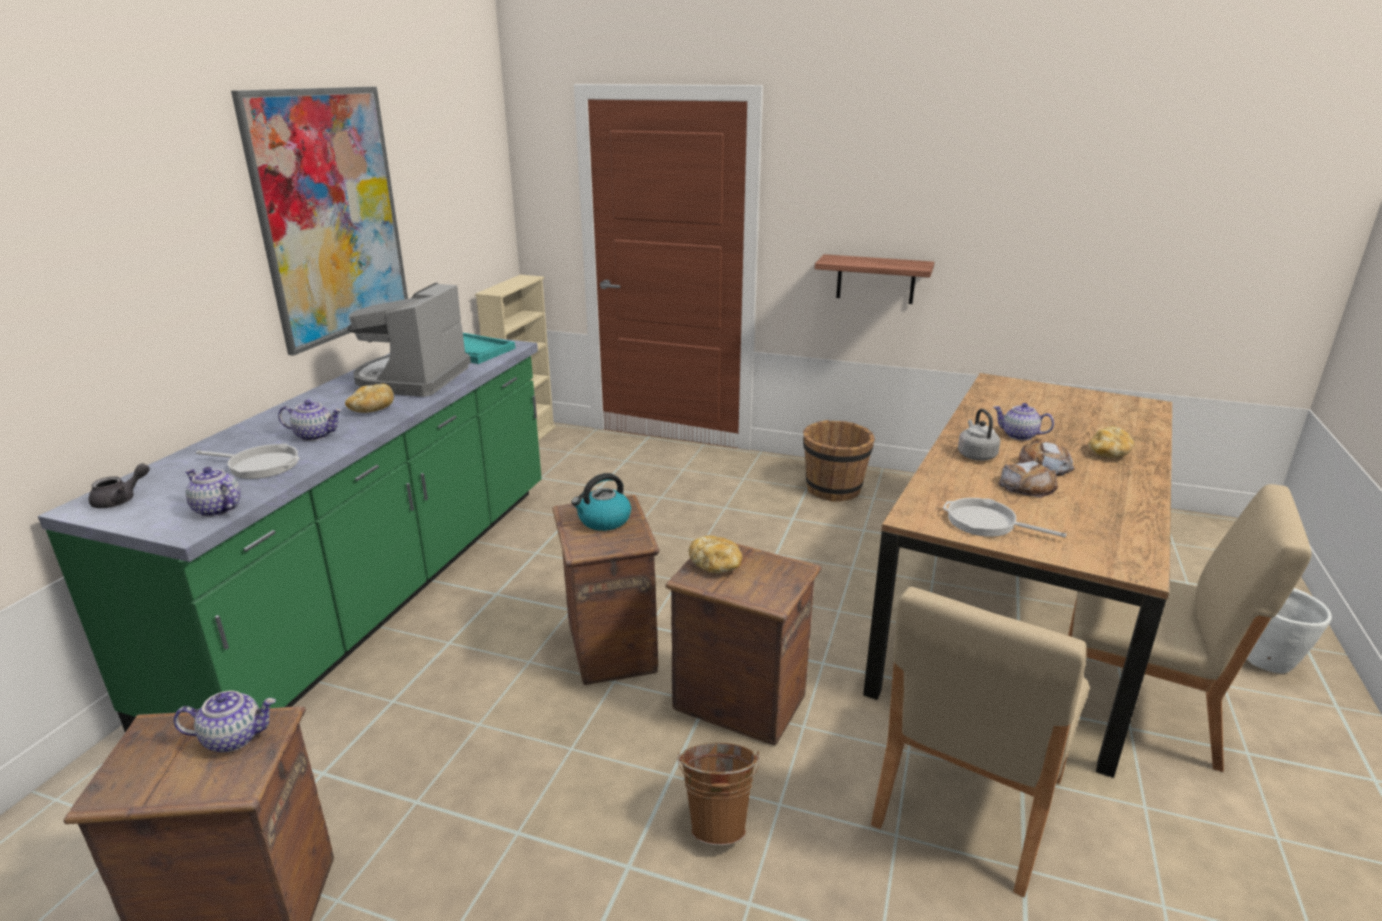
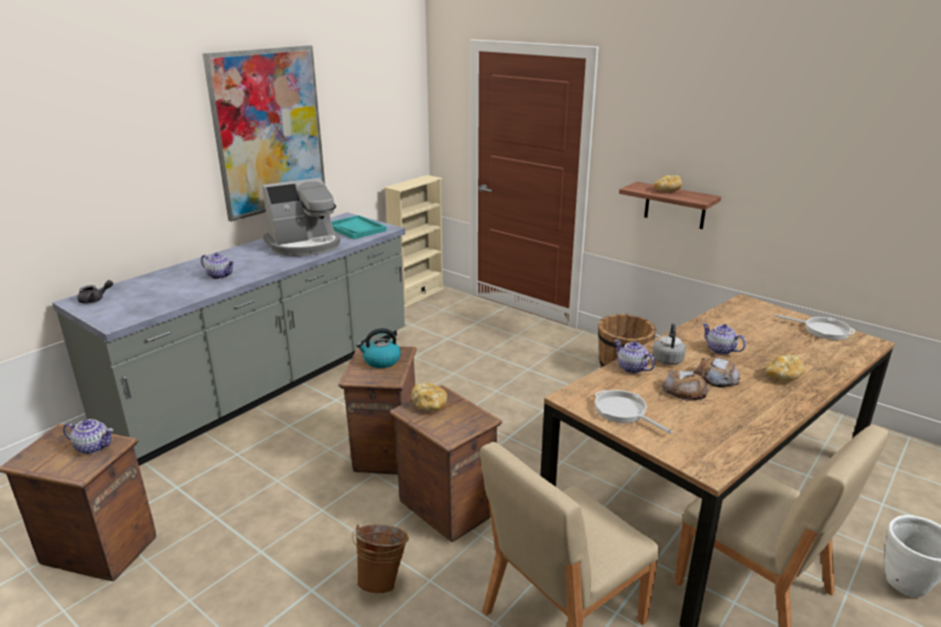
camera: 20 degrees right, 0 degrees up
(216, 509) = (136, 313): teapot -> teapot (631, 368)
(260, 465) = (177, 290): frying pan -> frying pan (822, 330)
(372, 410) = (264, 263): bread -> bread (667, 191)
(381, 589) = (269, 383): green counter -> grey counter
(412, 379) = (304, 245): coffee machine -> coffee machine turned 150 degrees counterclockwise

